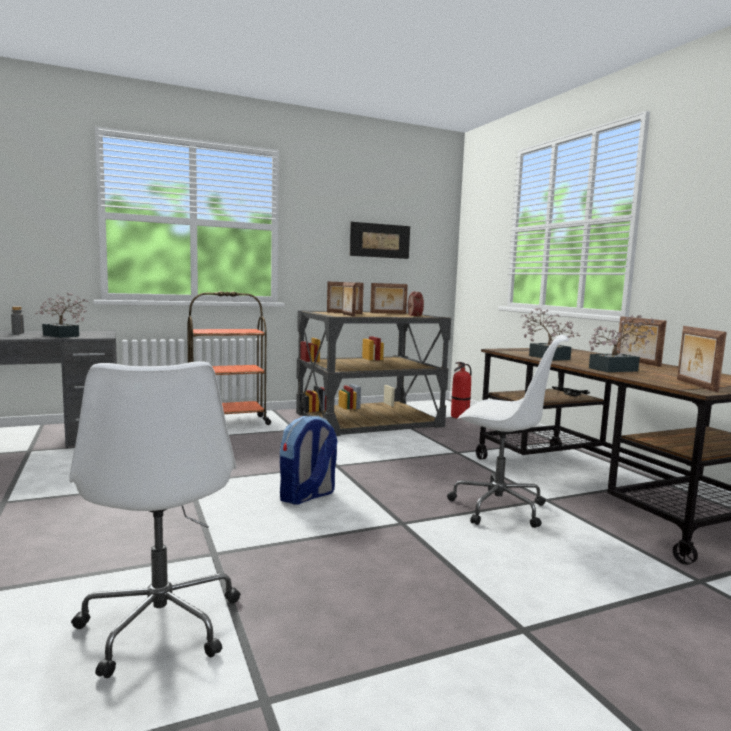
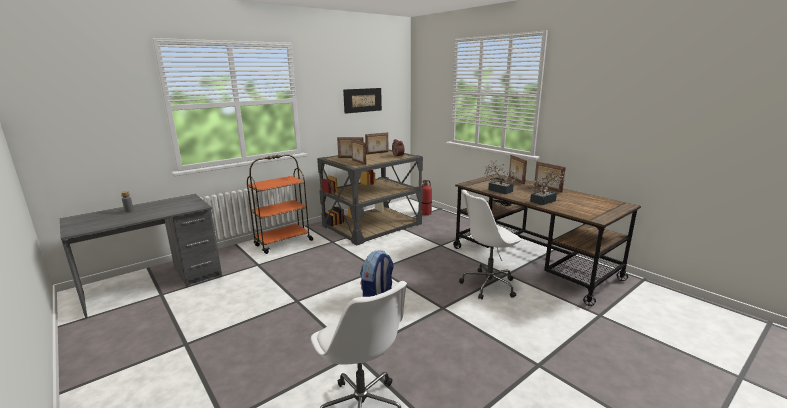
camera: 15 degrees left, 10 degrees up
(63, 336) = (169, 210): potted plant -> none
(500, 508) = (487, 286): white office chair -> white office chair turned 150 degrees clockwise
(695, 385) = (592, 213): picture frame -> picture frame (516, 180)

